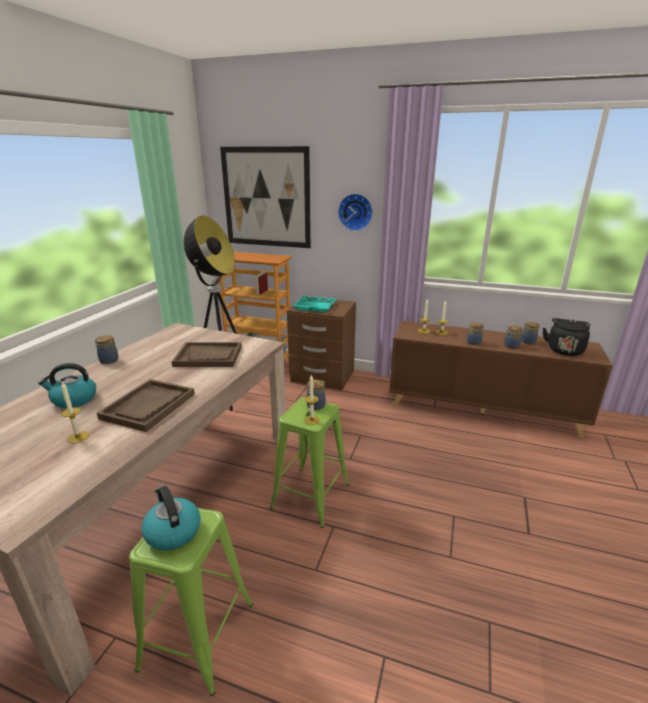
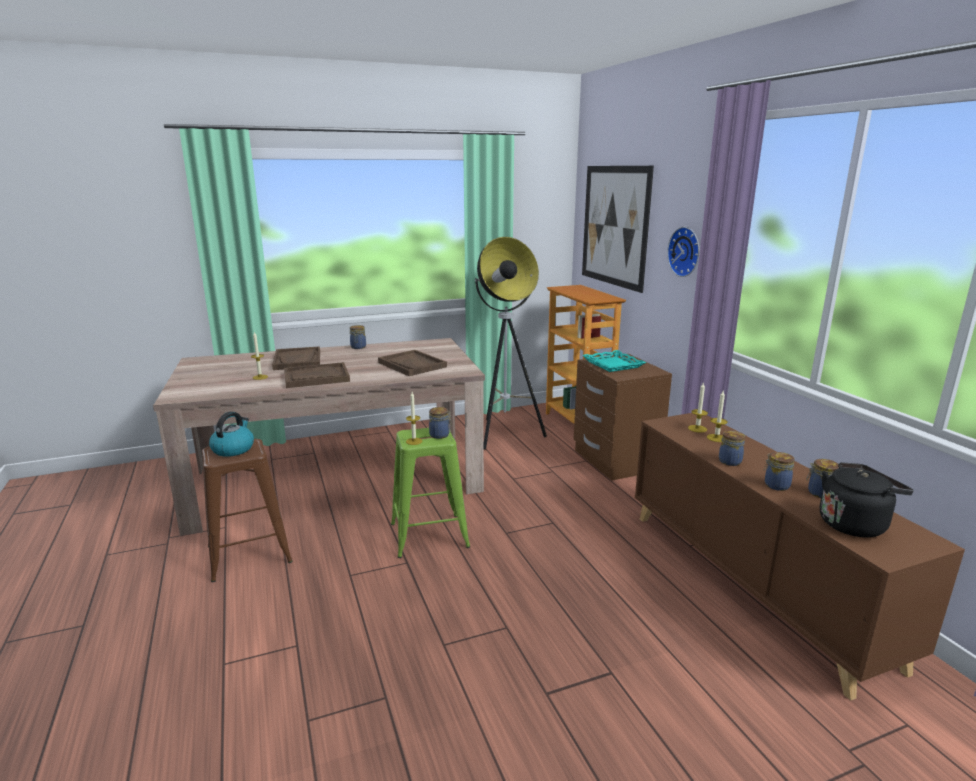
camera: 50 degrees right, 5 degrees down
(74, 400) = (297, 360): kettle -> brown tray
(198, 634) = (250, 554): green stool -> brown stool

